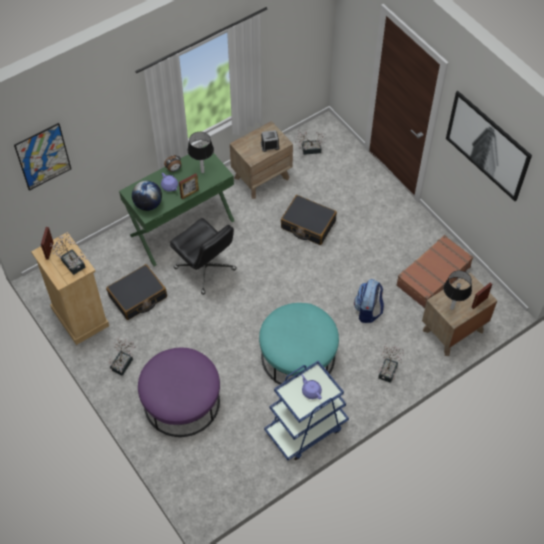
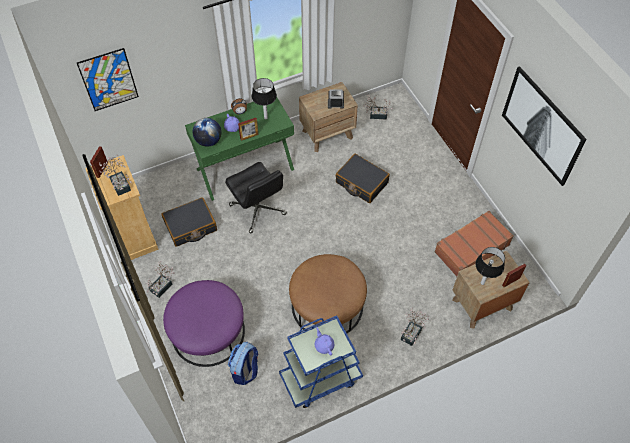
camera: 10 degrees right, 0 degrees up
(298, 356) = (327, 305): turquoise ottoman -> brown ottoman
(368, 310) = (403, 272): backpack -> backpack (245, 370)

